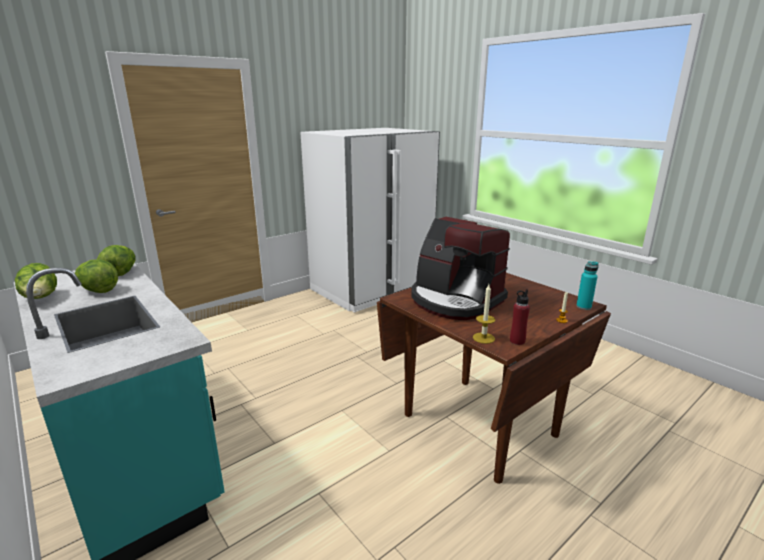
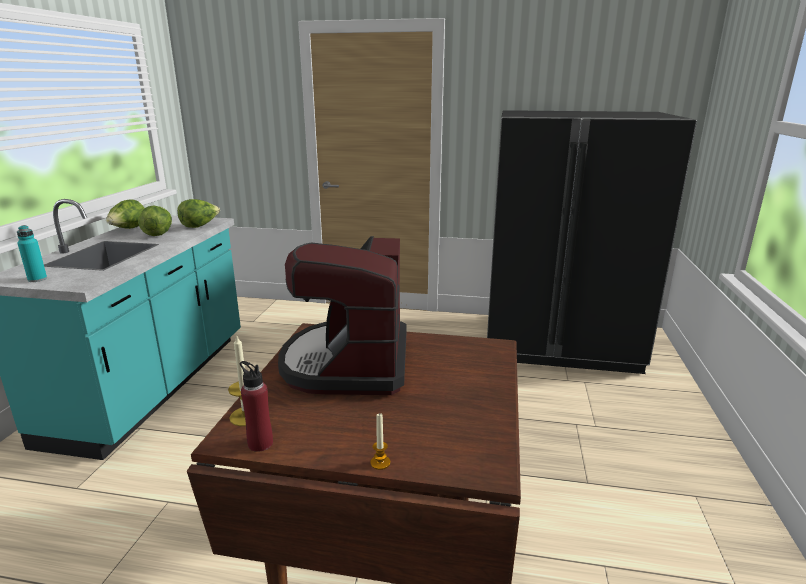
camera: 50 degrees right, 0 degrees up
(372, 288) = (559, 344): white fridge -> black fridge
(583, 307) = (471, 471): turquoise bottle -> turquoise bottle (37, 279)

